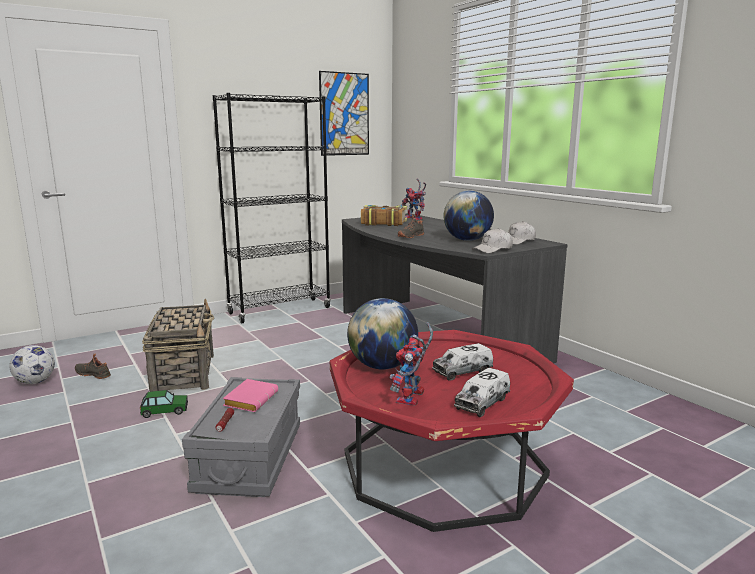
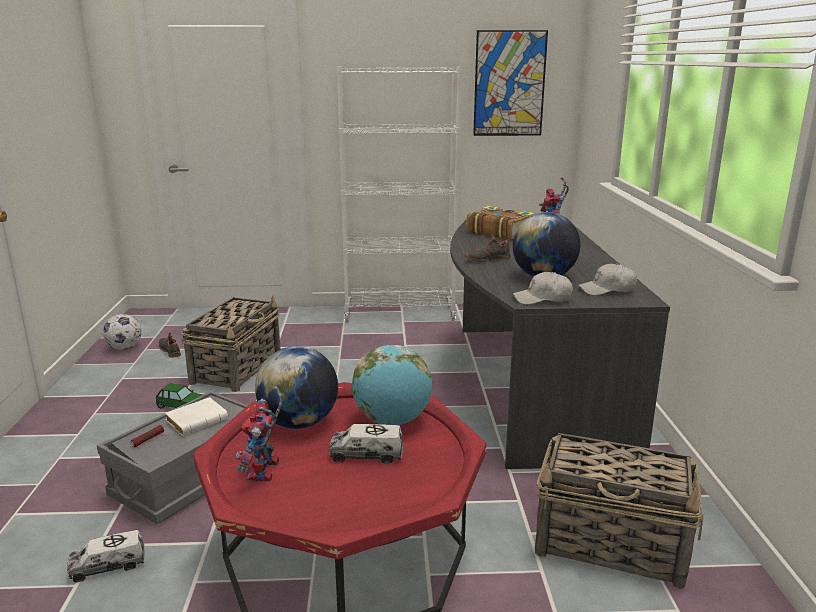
camera: 30 degrees right, 5 degrees up
(250, 399) = (198, 420): pink book -> white book
(280, 310) = (399, 314): black bookcase -> white bookcase
(412, 399) = (265, 473): toy robot -> toy robot turned 45 degrees counterclockwise
(446, 350) = (392, 421): none -> globe
(482, 403) = (324, 502): toy truck -> toy truck (108, 565)
(591, 407) = (612, 544): none -> basket

